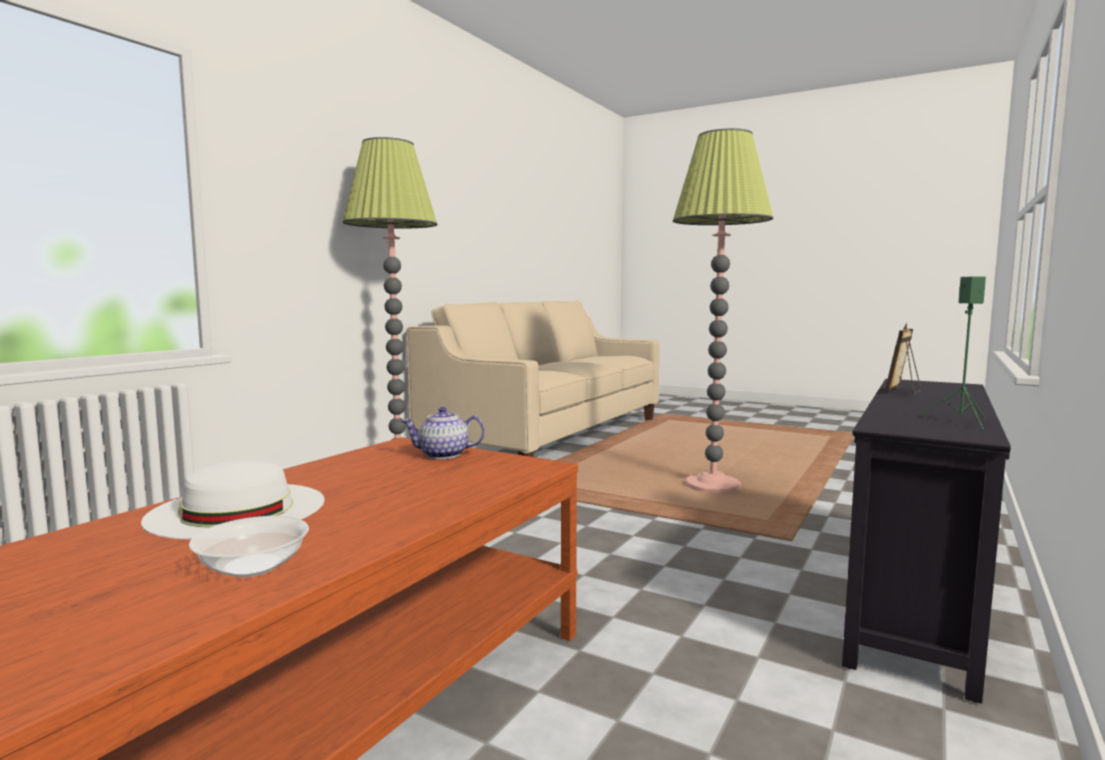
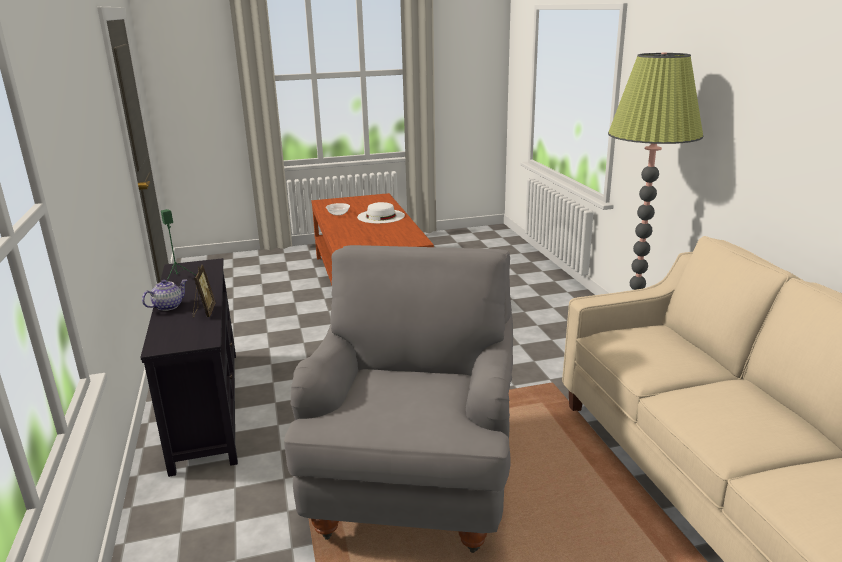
camera: 135 degrees right, 15 degrees up
(443, 455) = (388, 242): teapot -> teapot (168, 306)
(712, 486) = (415, 478): floor lamp -> grey armchair

